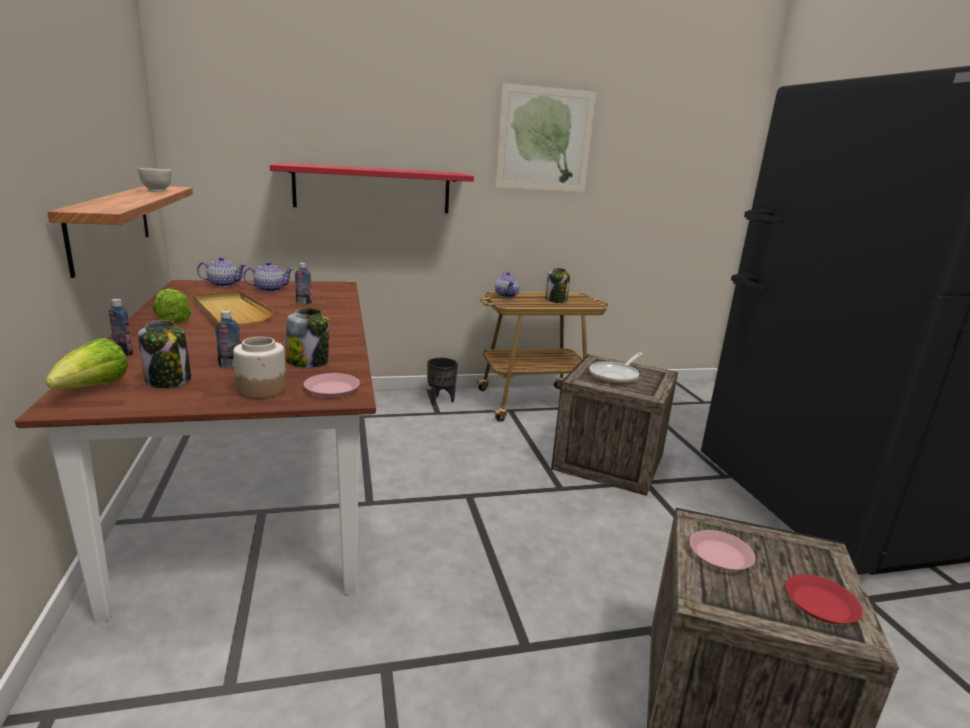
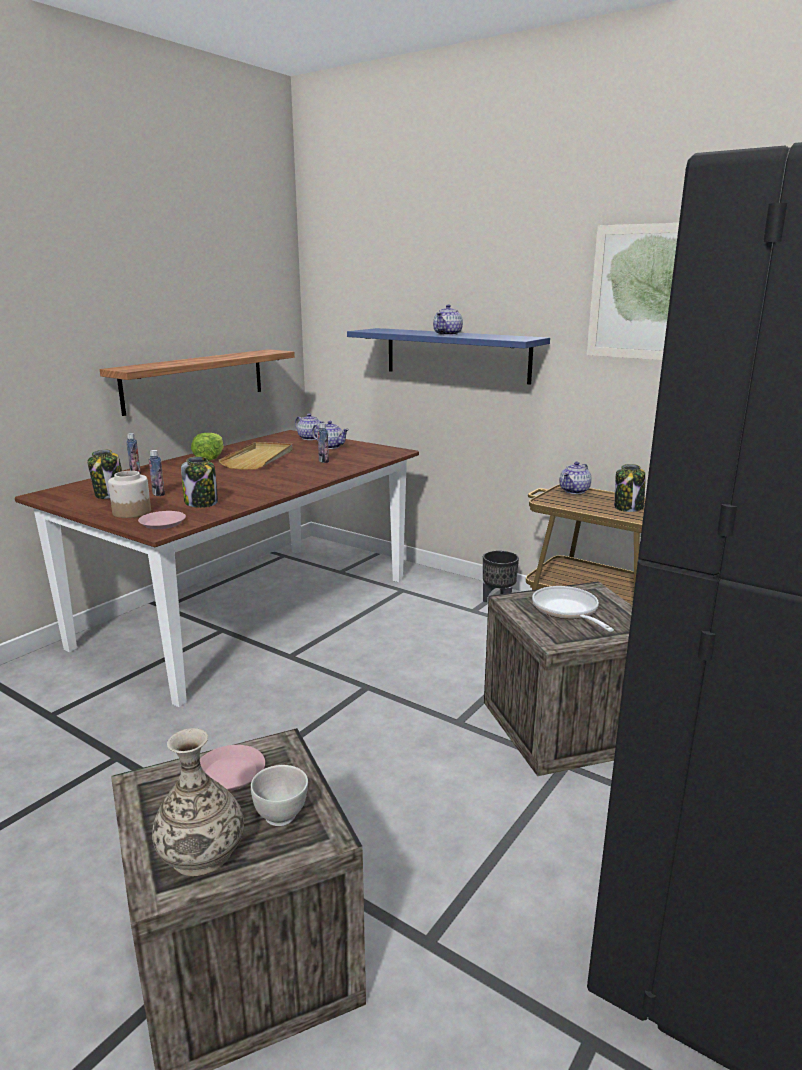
camera: 50 degrees right, 0 degrees up
(93, 389) = (73, 490): lettuce -> none
(157, 191) = (243, 355): white bowl -> white bowl (281, 815)
(372, 189) = (456, 355): red shelf -> blue shelf
(383, 169) = (448, 334): none -> teapot
(615, 375) = (567, 611): frying pan -> frying pan turned 75 degrees clockwise
(821, 604) = (201, 852): red plate -> vase

